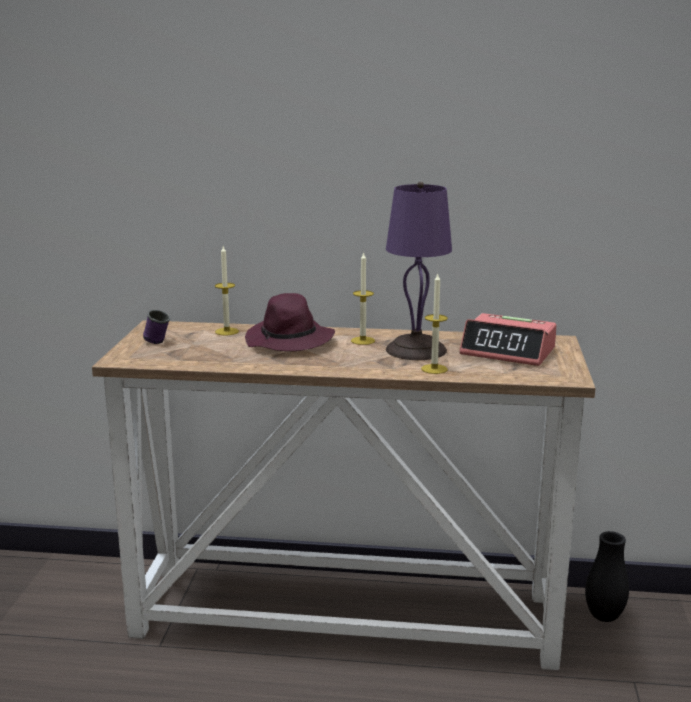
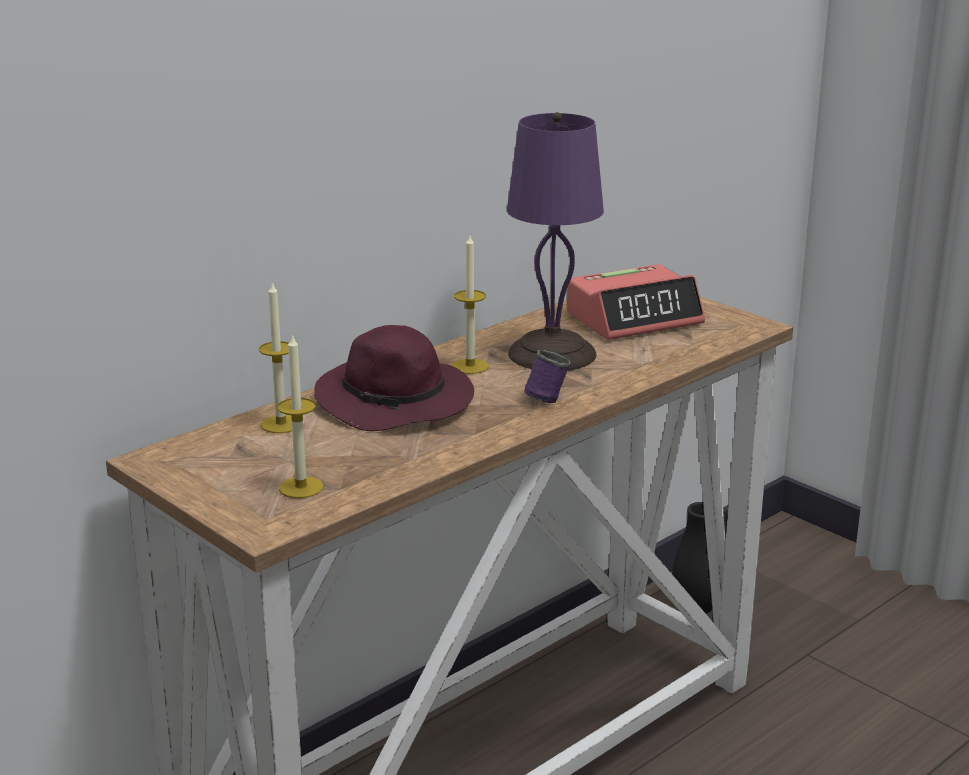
camera: 50 degrees left, 5 degrees up
(159, 341) = (235, 477): purple mug -> purple mug (544, 397)
(434, 369) = (629, 368): candle -> candle (301, 487)

